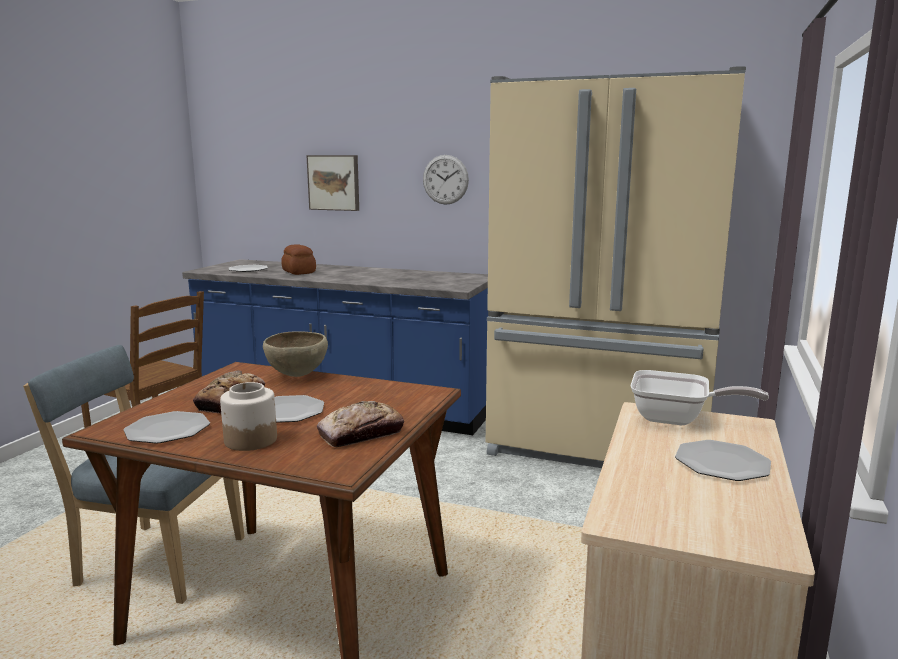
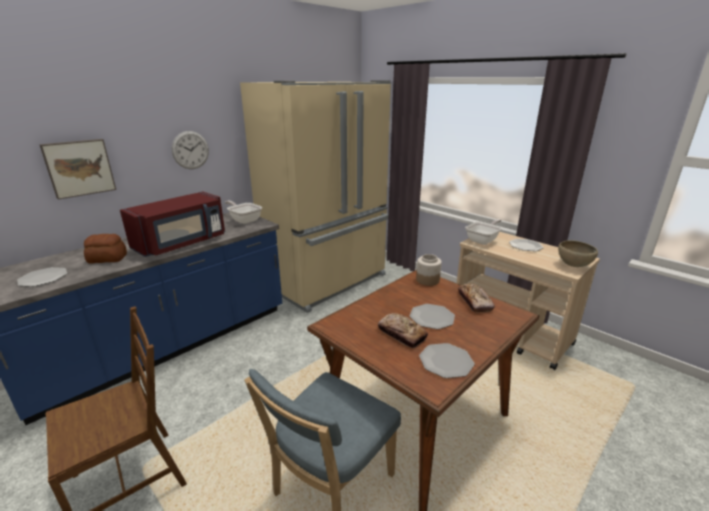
camera: 65 degrees left, 10 degrees up
(250, 440) = (473, 333): jar -> jar (427, 280)
(297, 375) = (365, 306): brown bowl -> brown bowl (573, 266)
(358, 278) = (182, 243): none -> red microwave
(459, 281) = (244, 220): none -> frying pan

